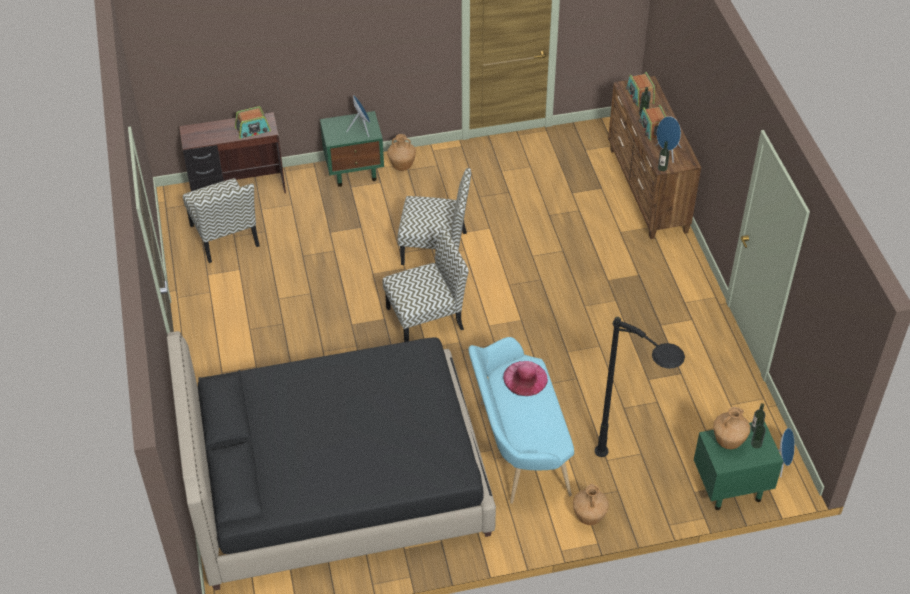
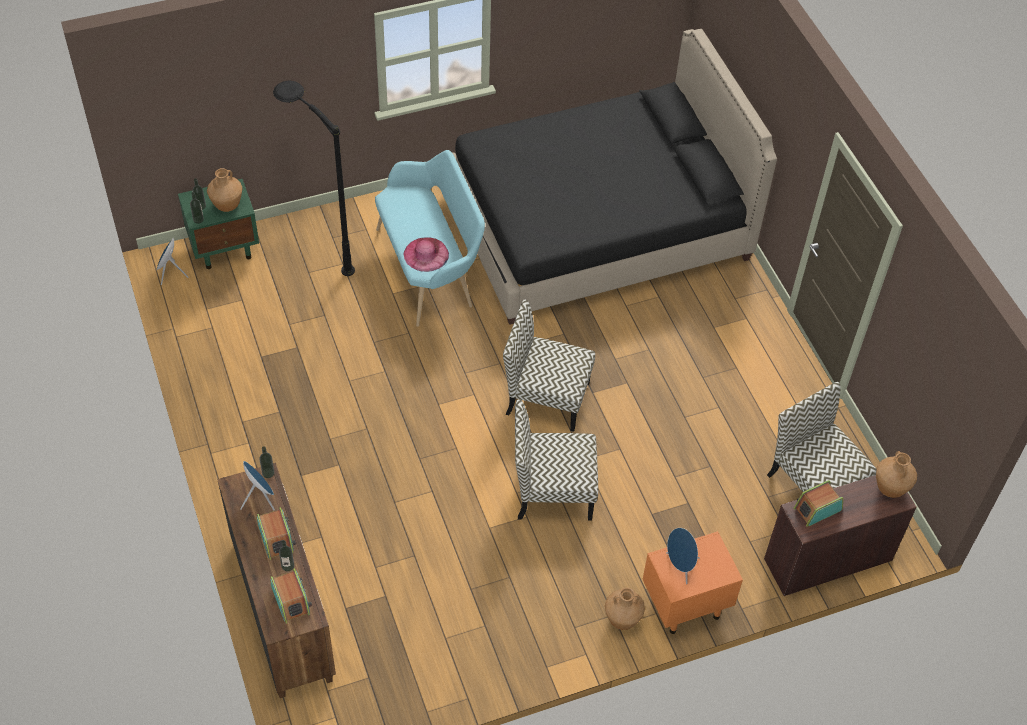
camera: 170 degrees right, 5 degrees up
(355, 171) = (684, 605): green nightstand -> orange nightstand
(426, 317) = (546, 398): chair -> chair turned 45 degrees clockwise
(589, 517) = (359, 213): brown vase -> brown vase (890, 489)

